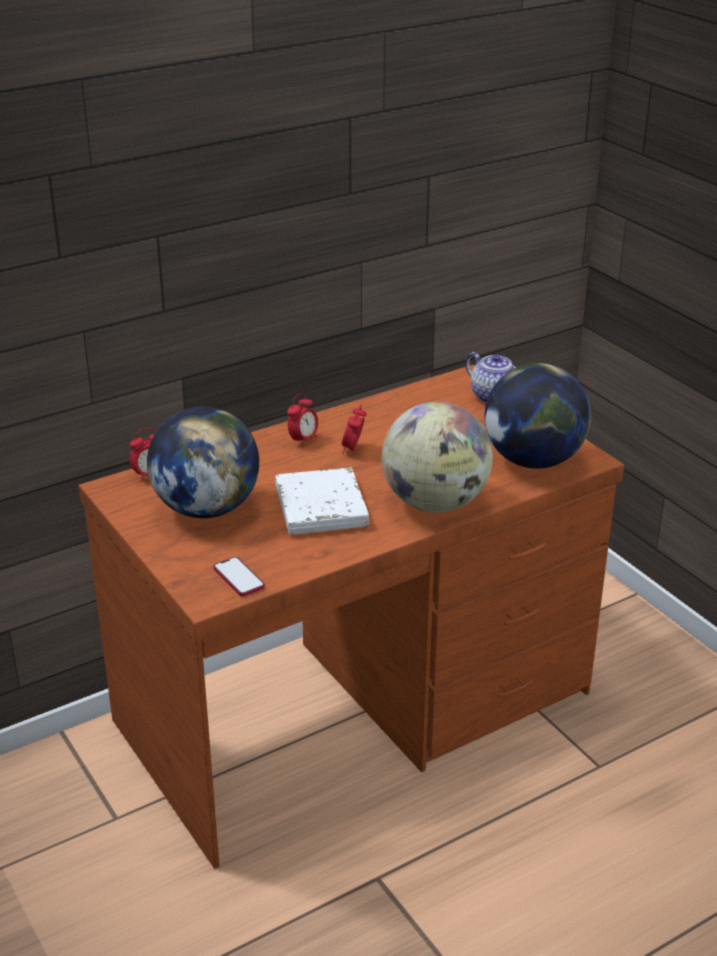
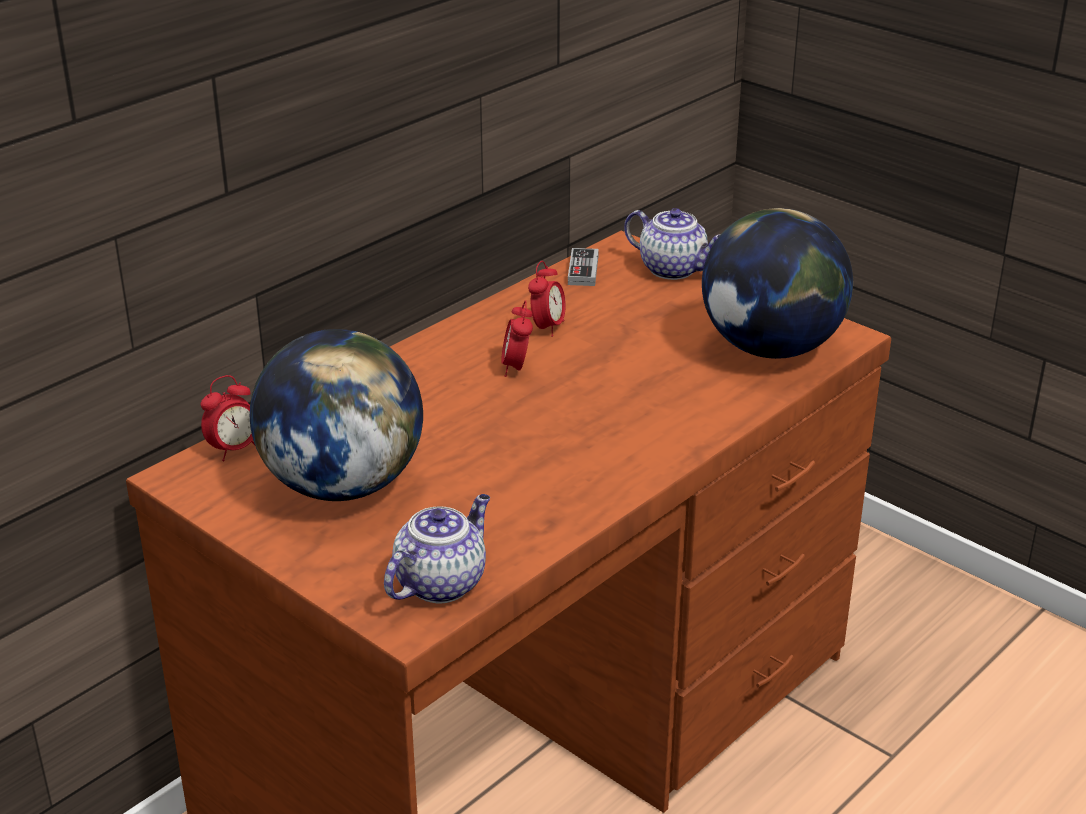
camera: 15 degrees left, 0 degrees up
(238, 578) = (441, 582): phone -> teapot
(303, 440) = (438, 365): alarm clock -> alarm clock (547, 328)
(321, 507) = (511, 457): white book -> none
(431, 389) = (583, 270): none -> game controller
(435, 503) = (670, 427): globe -> none

